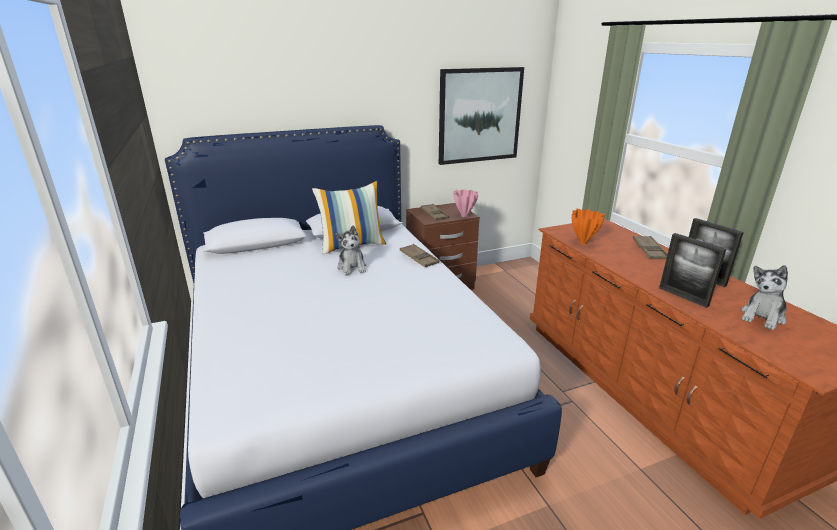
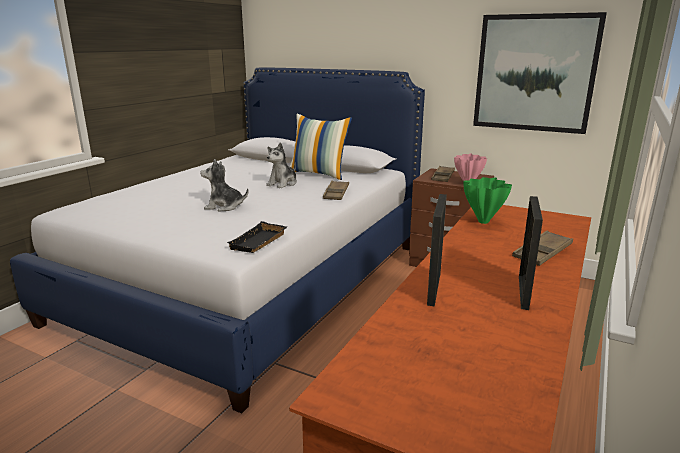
camera: 50 degrees right, 5 degrees down
(497, 326) = (259, 242): none -> black tray
(583, 242) = (483, 222): orange vase -> green vase
(762, 317) = (465, 344): plush toy -> plush toy (224, 207)

